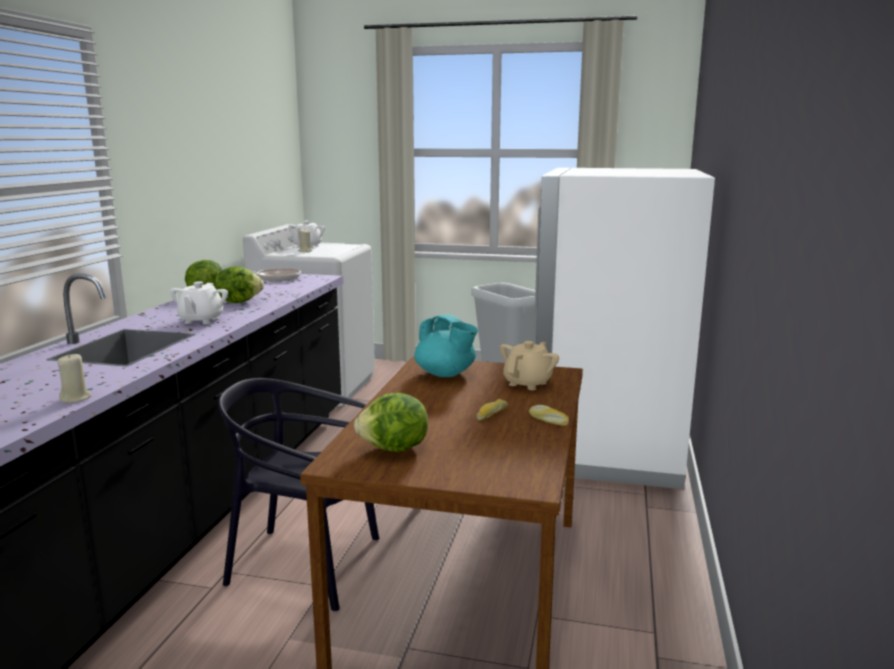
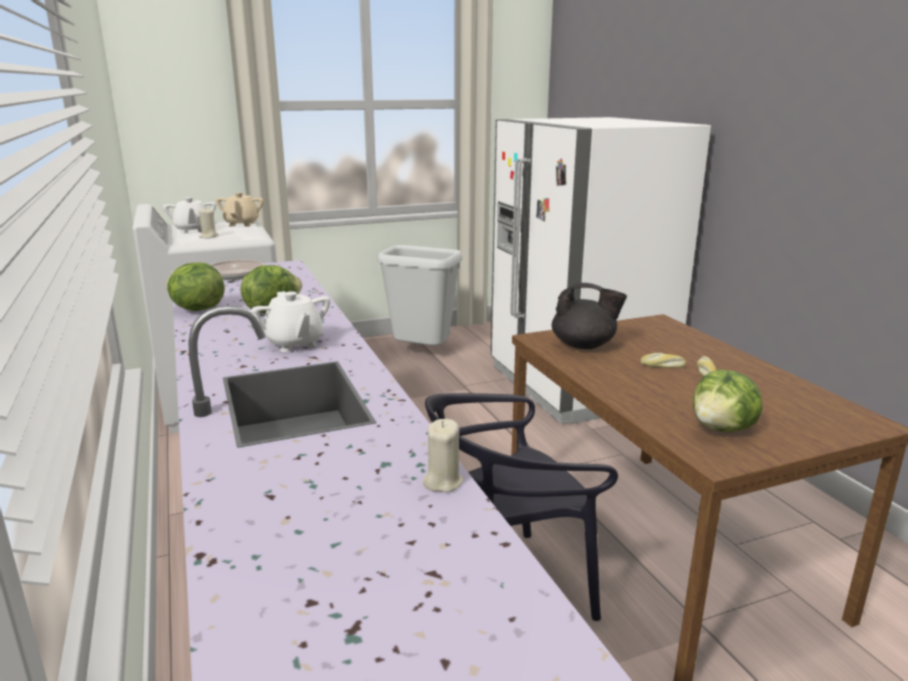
camera: 35 degrees left, 5 degrees up
(446, 374) = (584, 345): turquoise teapot -> black teapot
(528, 383) = (662, 337): beige teapot -> beige teapot (242, 224)
(547, 420) = (751, 366): bread -> bread (662, 366)

